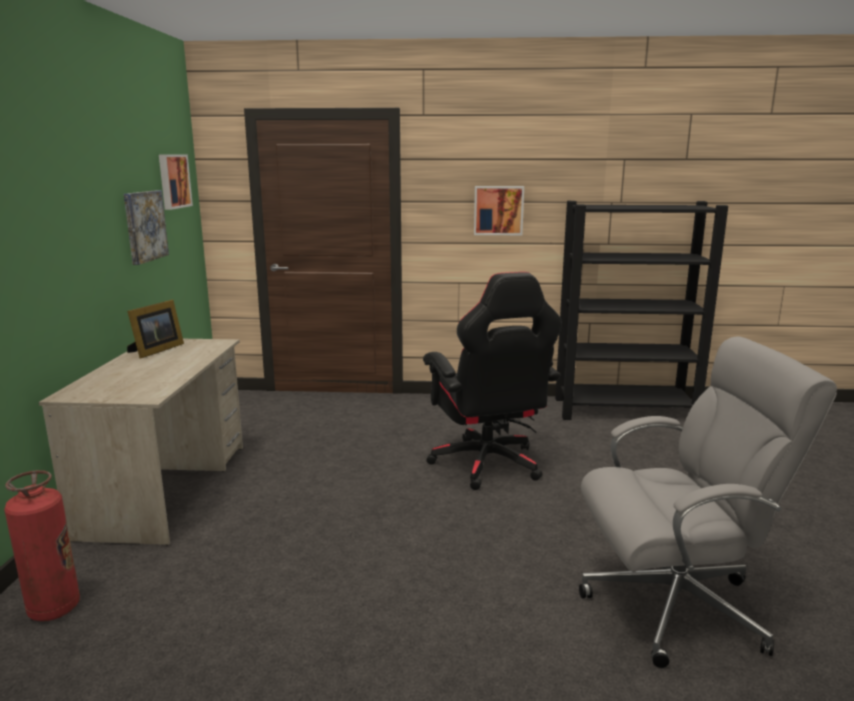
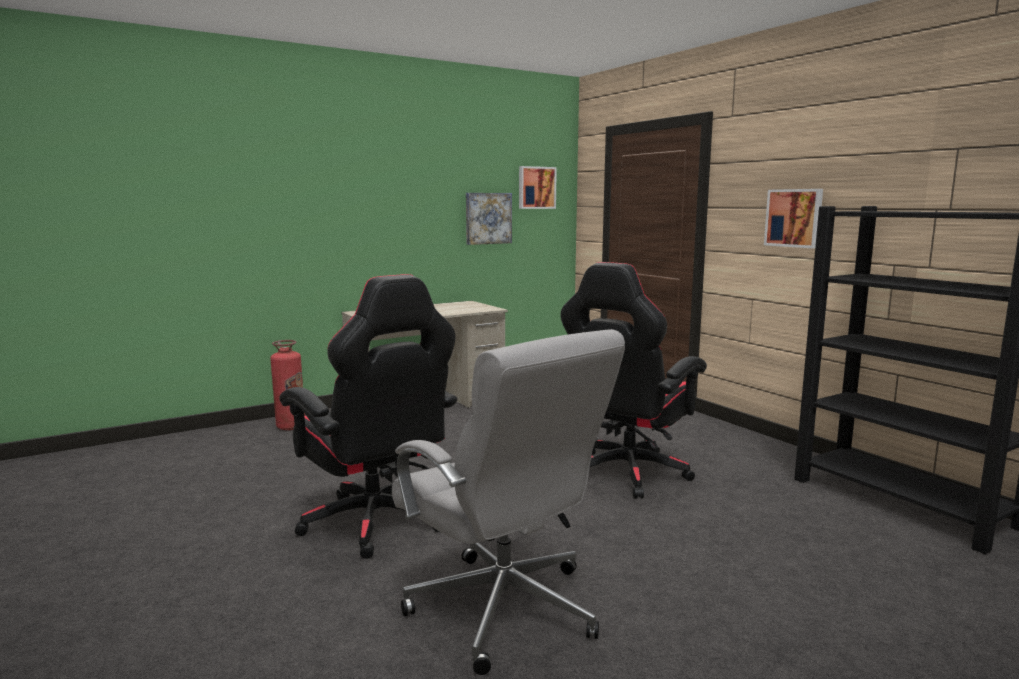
camera: 55 degrees right, 5 degrees down
(155, 350) = (451, 305): picture frame -> none
(450, 626) = (373, 521): none -> black office chair

